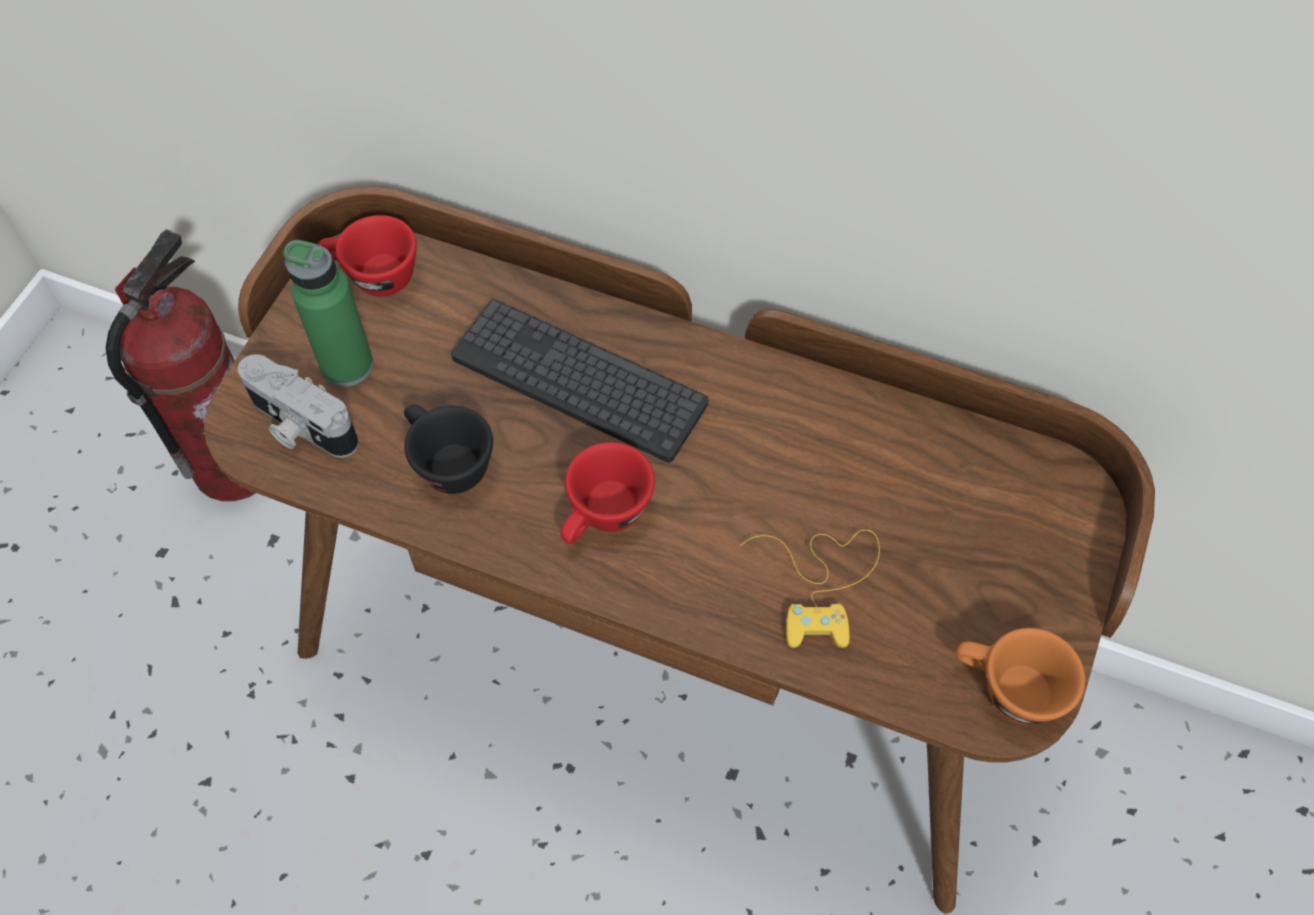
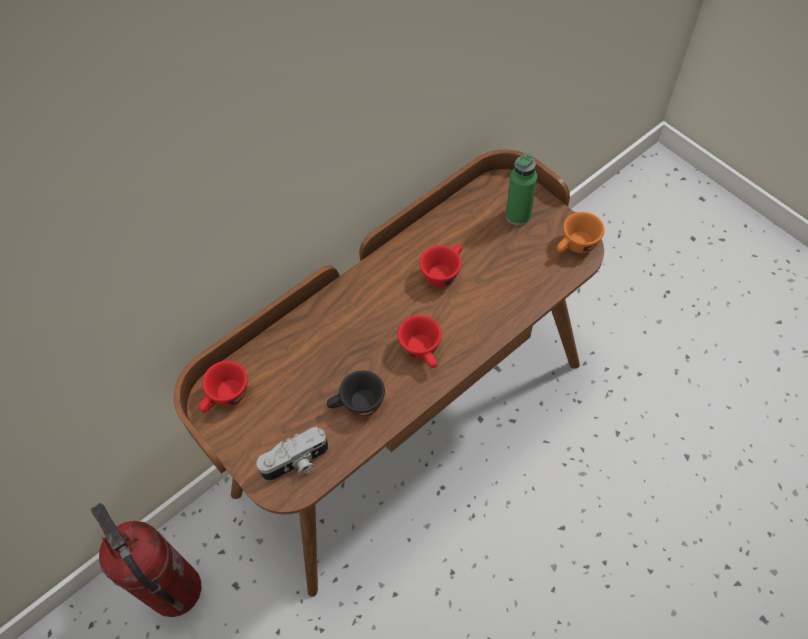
camera: 60 degrees left, 0 degrees up
(347, 365) = (274, 429): green bottle -> green bottle (518, 215)
(578, 380) = (345, 332): keyboard -> none
(794, 476) = (443, 272): none -> red cup
(823, 582) = (498, 285): yellow game controller -> none

